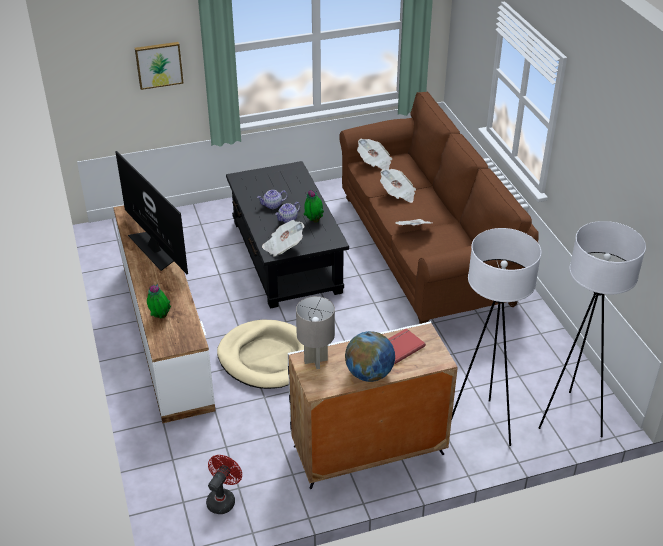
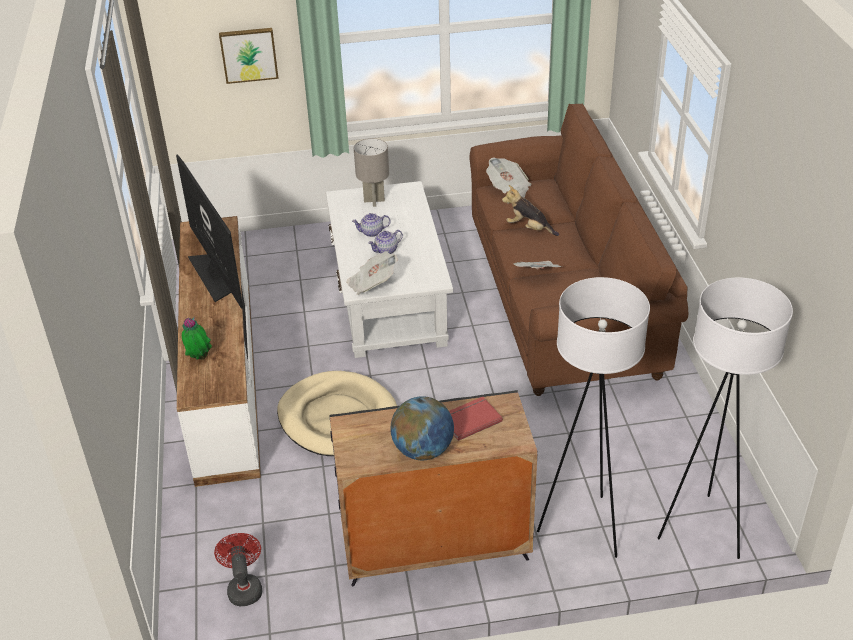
camera: 10 degrees right, 0 degrees up
(223, 499) = (244, 587): red fan -> red fan turned 45 degrees counterclockwise
(286, 256) = (388, 296): black coffee table -> white coffee table
(313, 220) = (417, 254): potted plant -> none
(316, 360) = (361, 427): grey table lamp -> grey table lamp (374, 200)
(367, 450) = (434, 545): white cabinet -> black cabinet
(398, 194) = (529, 228): newspaper -> plush toy

